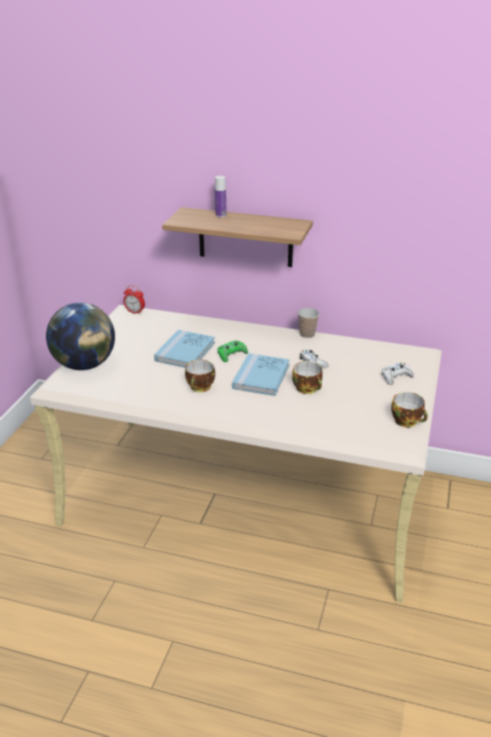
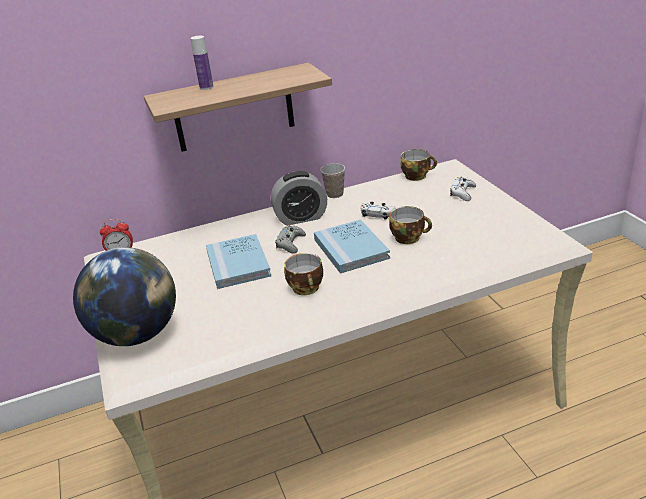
camera: 35 degrees left, 0 degrees up
(231, 354) = (291, 243): green game controller -> grey game controller
(262, 340) = (301, 218): none -> alarm clock
(407, 421) = (528, 221): cup -> cup (417, 175)

